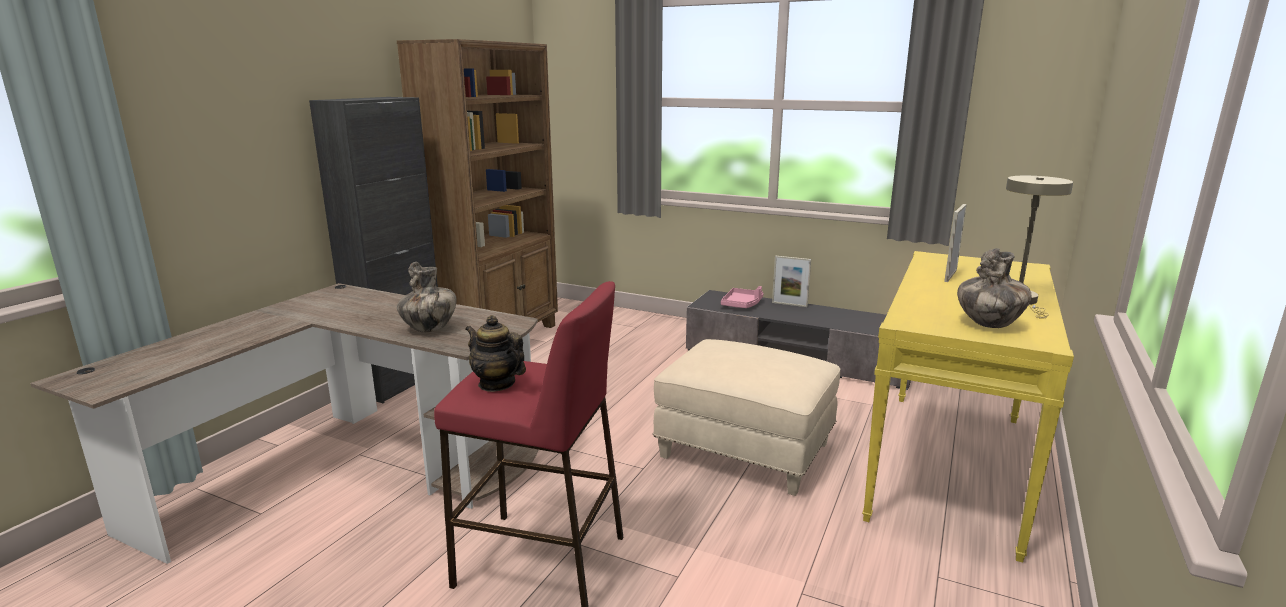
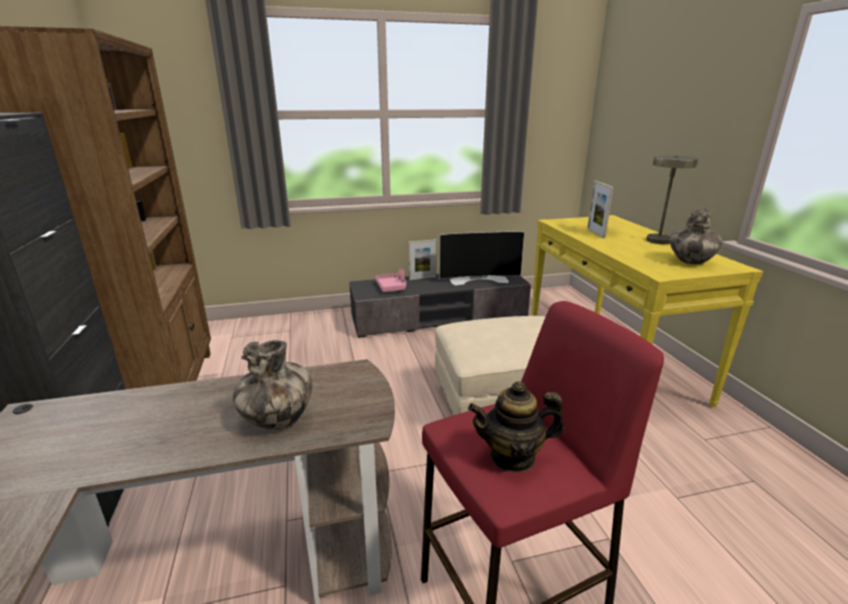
camera: 40 degrees left, 5 degrees up
(855, 321) = (479, 279): none -> television

